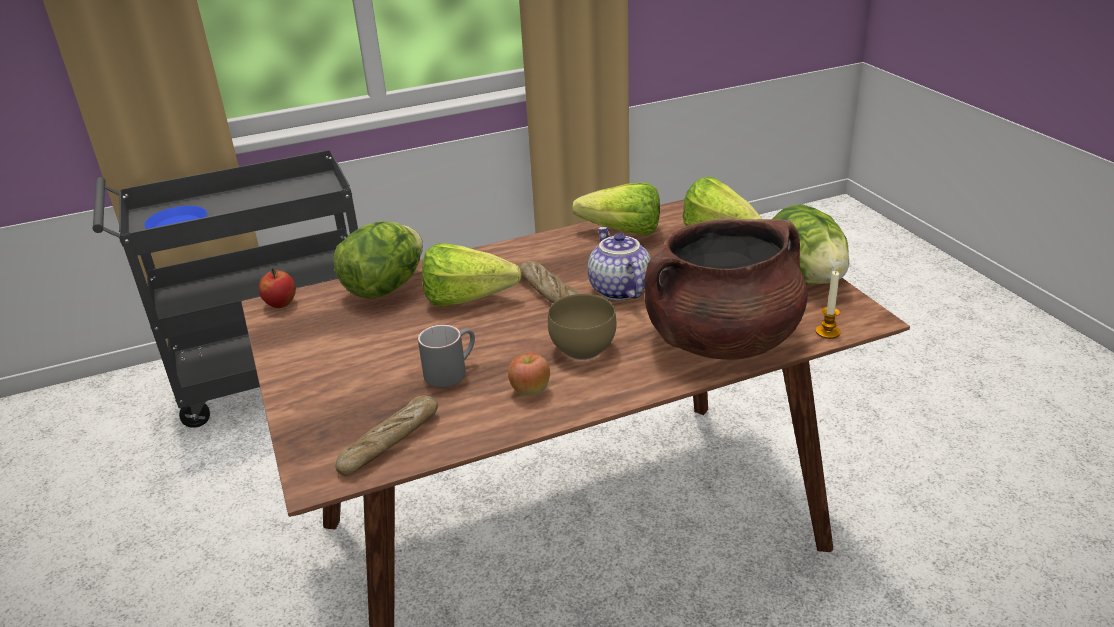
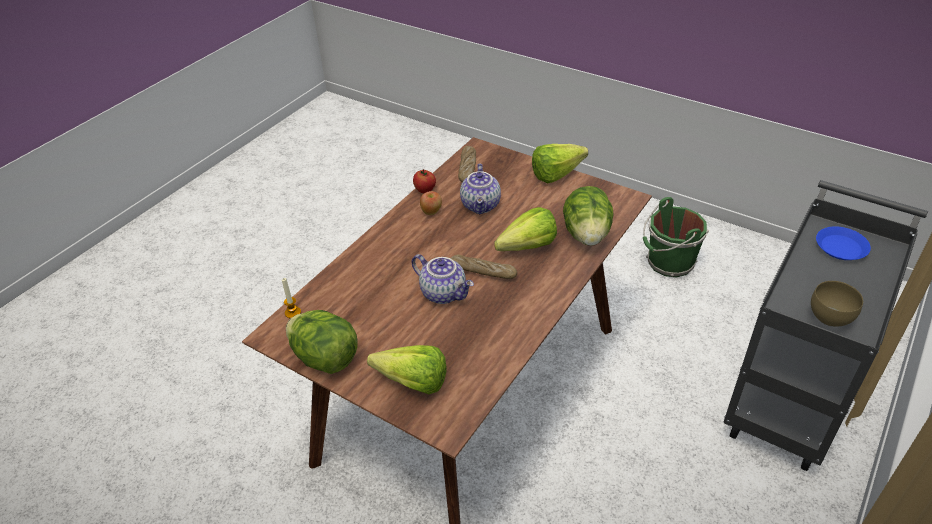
camera: 145 degrees right, 10 degrees up
(122, 572) = (668, 263): none -> green bucket
(281, 304) = (626, 201): apple -> apple (425, 190)
(451, 371) = (481, 205): grey mug -> teapot
(585, 350) = (425, 243): brown bowl -> brown bowl (828, 318)
(616, 231) = (497, 351): lettuce -> lettuce (561, 174)
(721, 341) = (353, 280): brown cooking pot -> none

